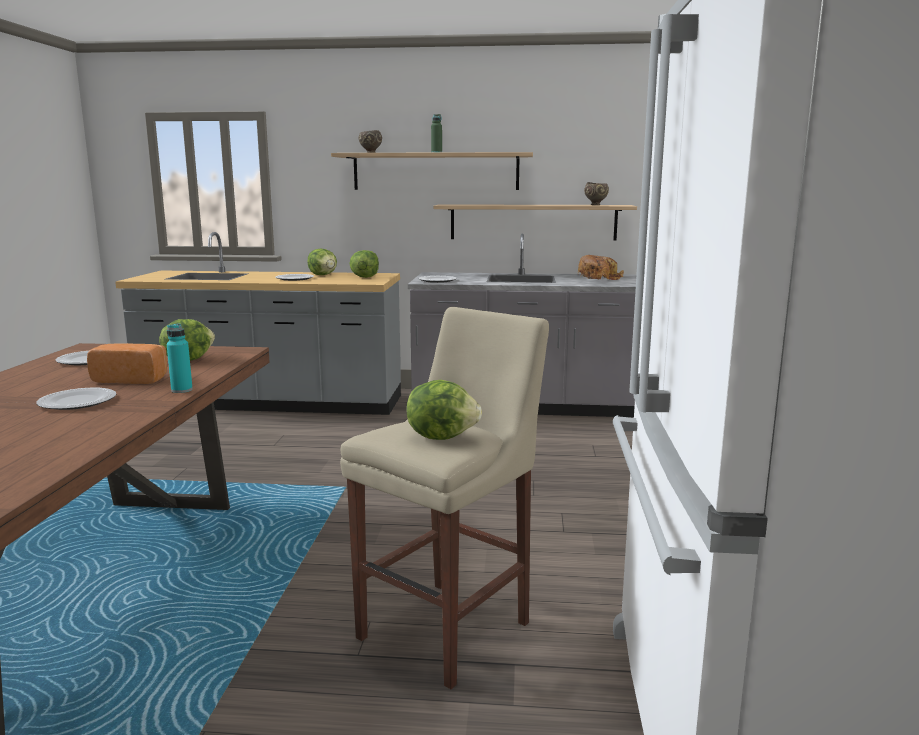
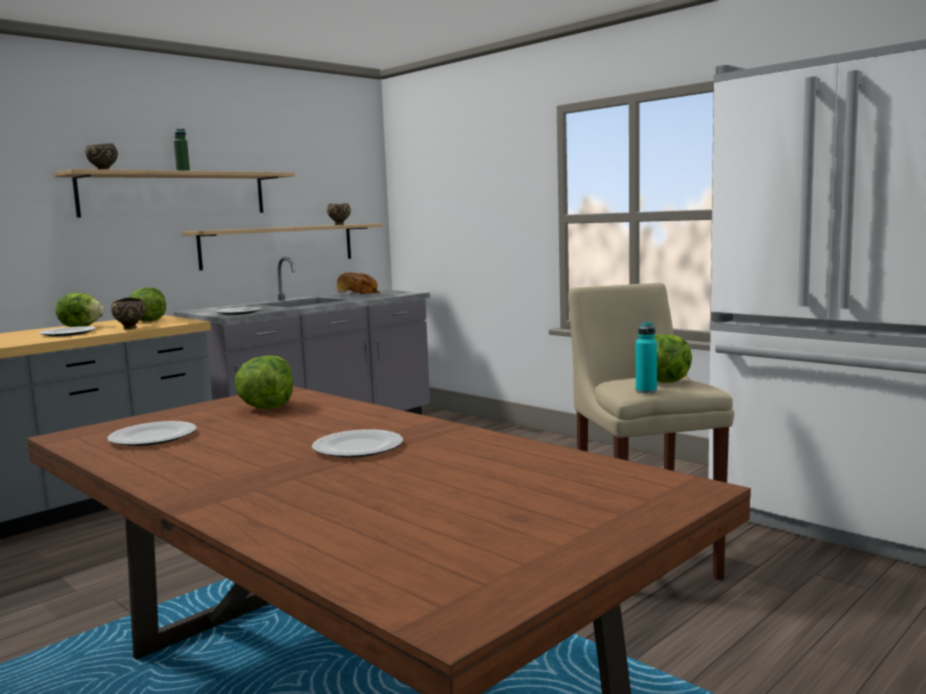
camera: 50 degrees left, 5 degrees down
(132, 379) = (304, 427): bread -> none
(182, 390) = (398, 416): turquoise bottle -> turquoise bottle (646, 391)
(329, 281) = (130, 328): none -> brown bowl

